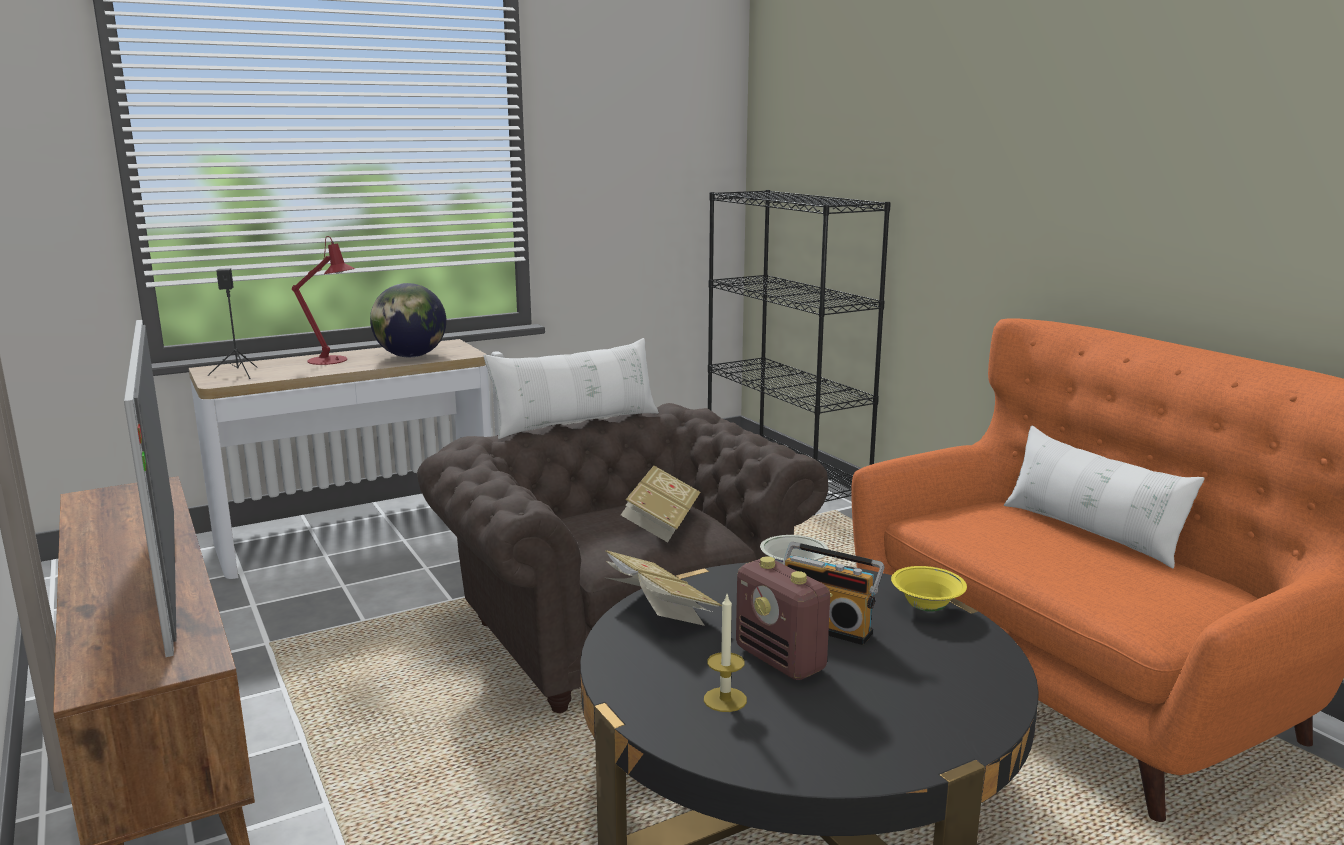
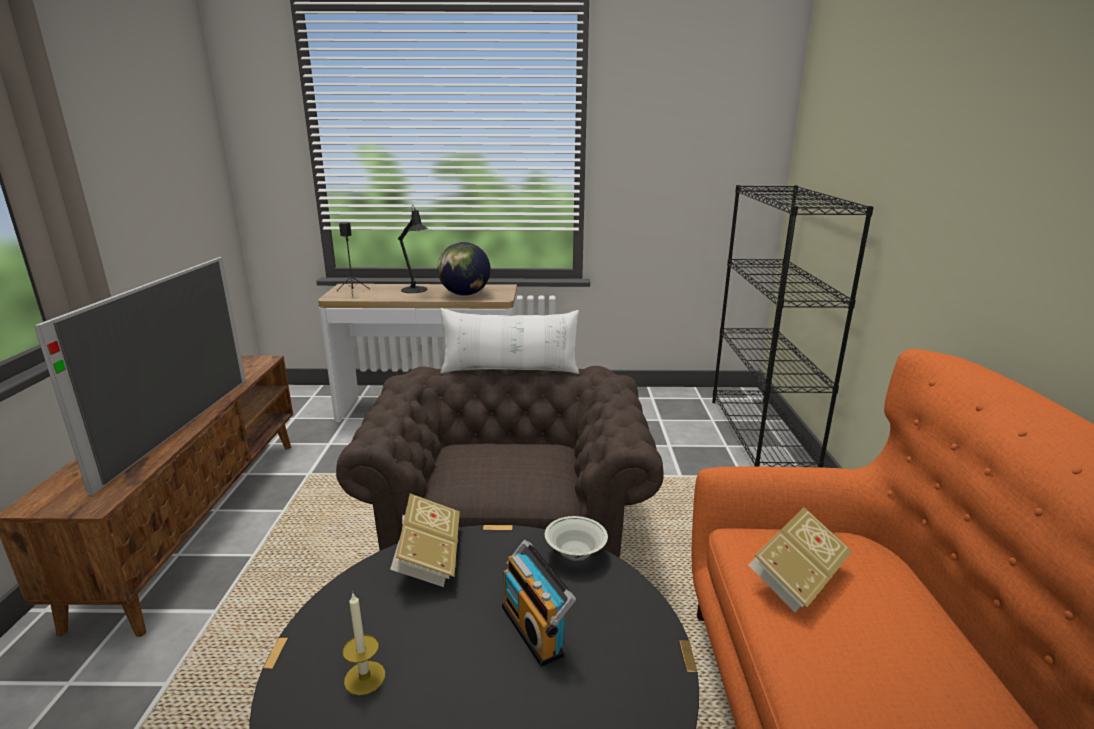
camera: 30 degrees right, 5 degrees up
(332, 360) = (416, 290): red table lamp -> black table lamp
(661, 524) = (517, 472): book -> book (796, 578)
(781, 660) = (455, 653): radio -> none
(926, 607) = (648, 645): yellow bowl -> none
(1090, 532) = (927, 613): white pillow -> none

